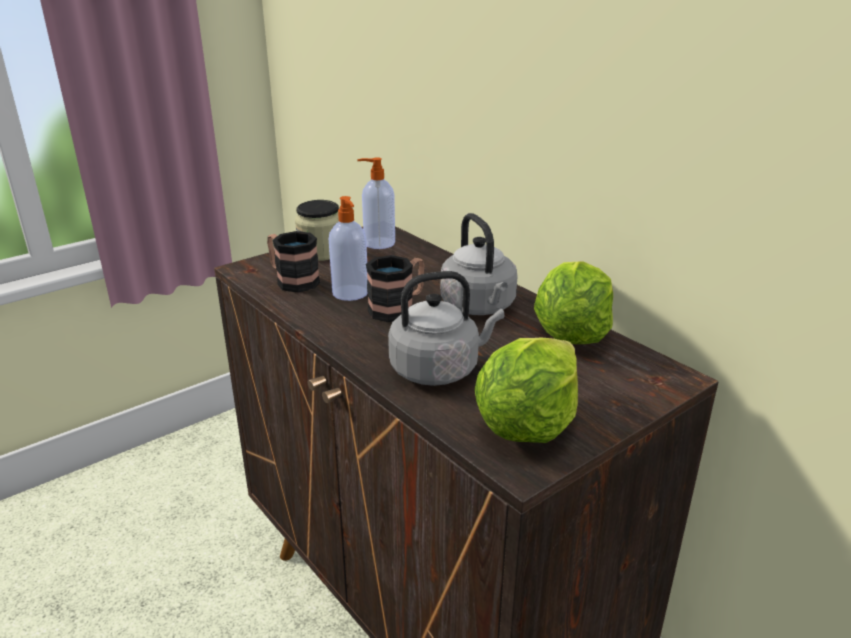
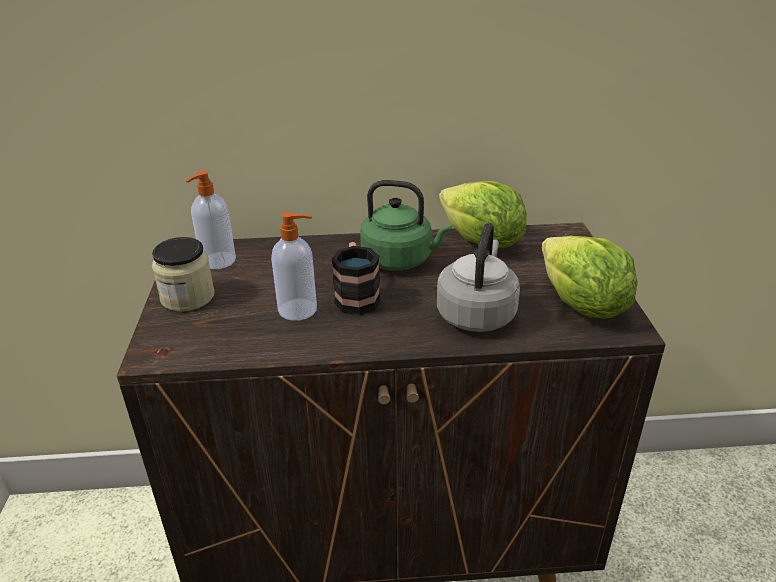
camera: 55 degrees left, 5 degrees up
(292, 280) = (226, 333): mug -> none
(479, 307) = (400, 260): grey kettle -> green kettle

